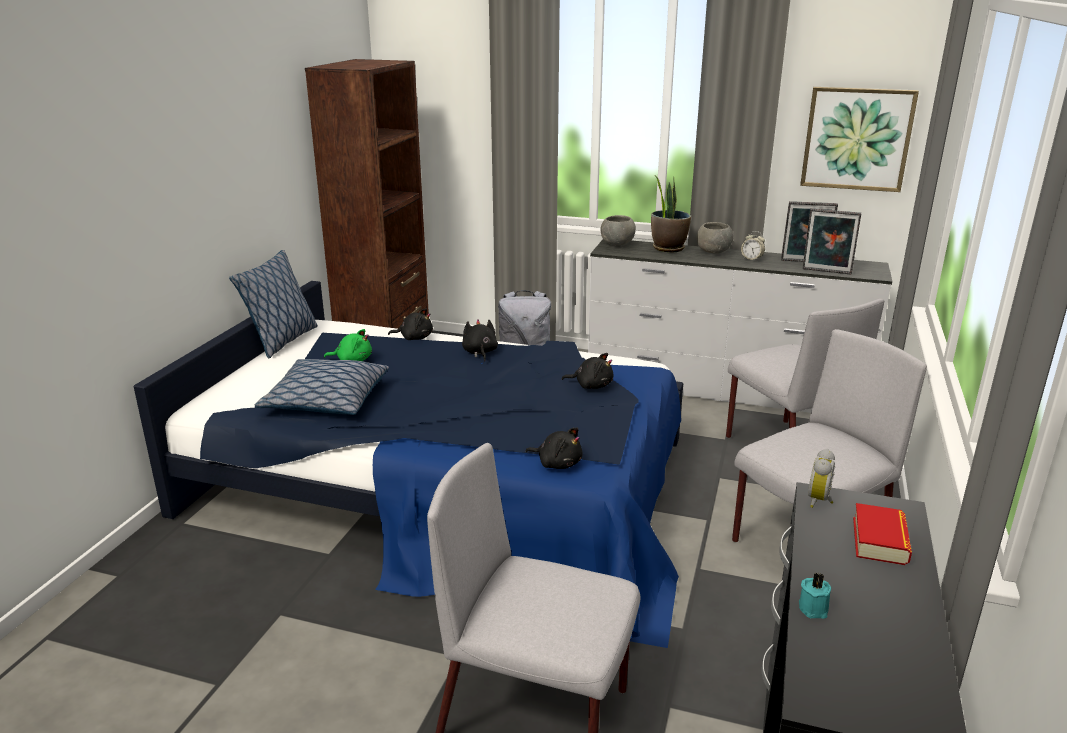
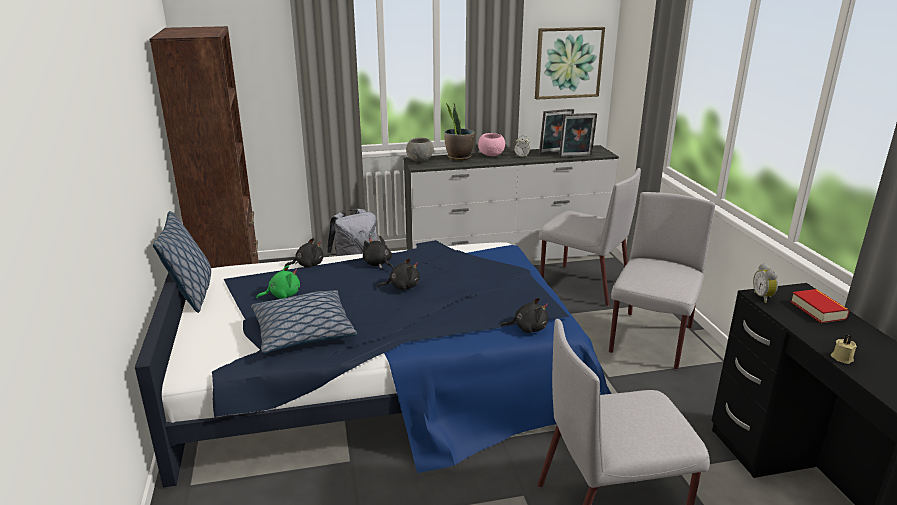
camera: 30 degrees left, 0 degrees up
(591, 385) = (486, 268): black plush toy -> black plush toy (402, 287)
(713, 251) = (491, 155): grey bowl -> pink bowl
(814, 608) = (842, 357): turquoise candle -> beige candle

